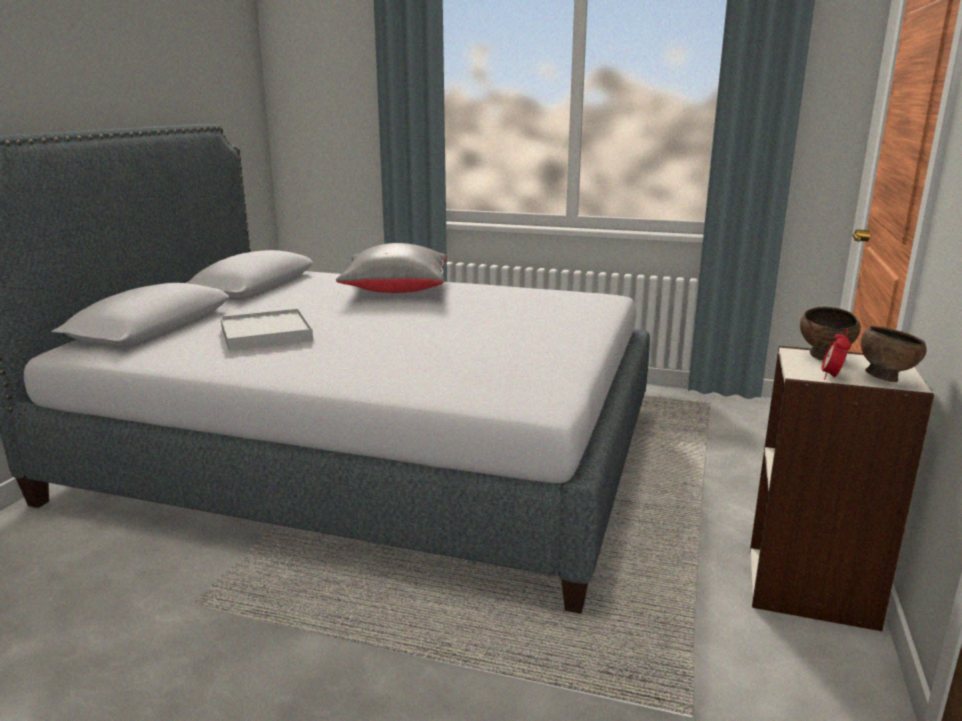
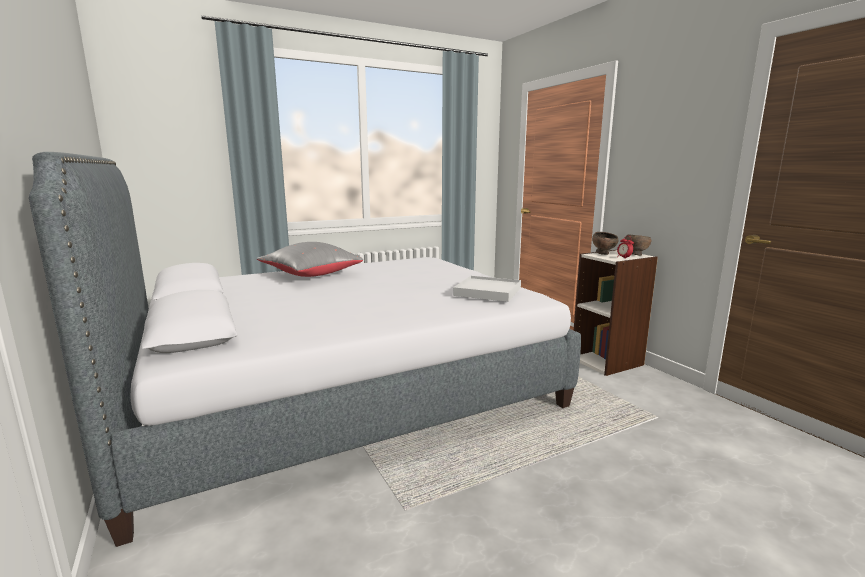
camera: 45 degrees left, 5 degrees down
(266, 334) = (309, 310): white tray -> white tray (488, 291)

